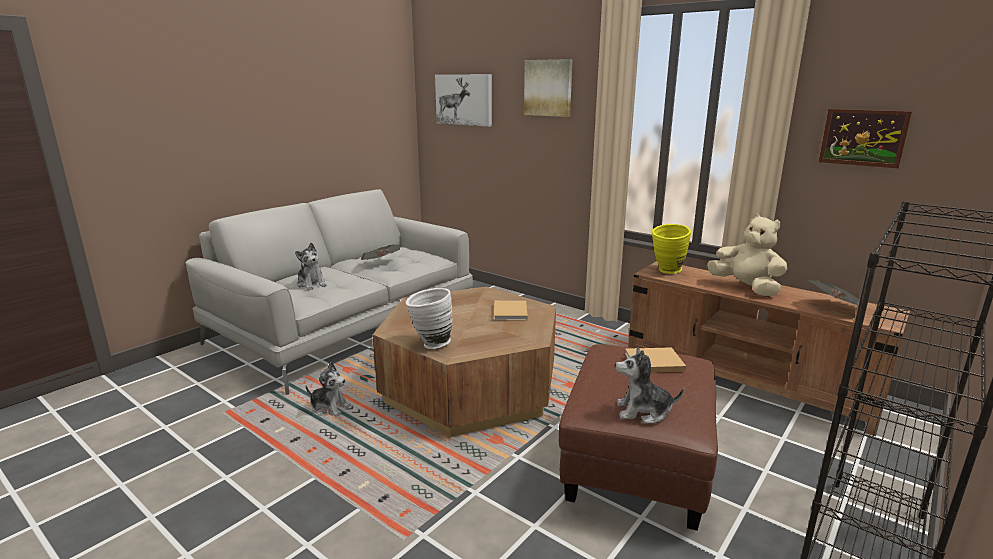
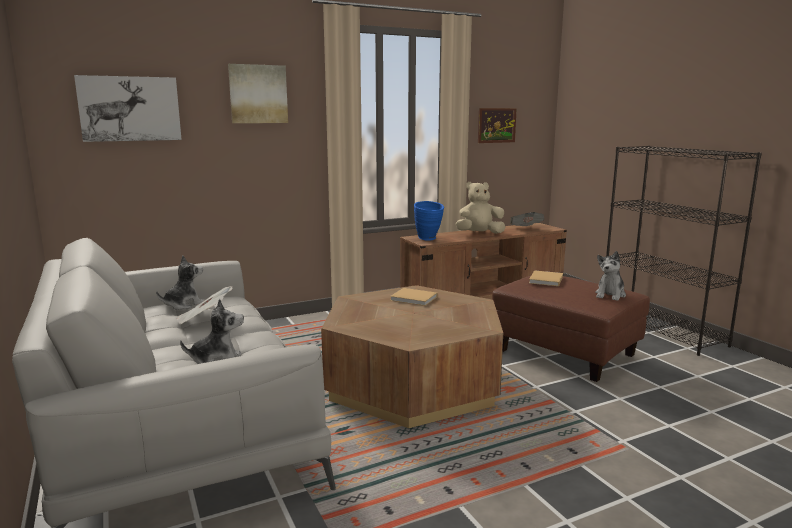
camera: 65 degrees left, 5 degrees down
(329, 408) = (392, 462): plush toy -> plush toy (183, 305)
(430, 344) = (457, 332): white vase -> none
(667, 272) = (428, 239): yellow vase -> blue vase

